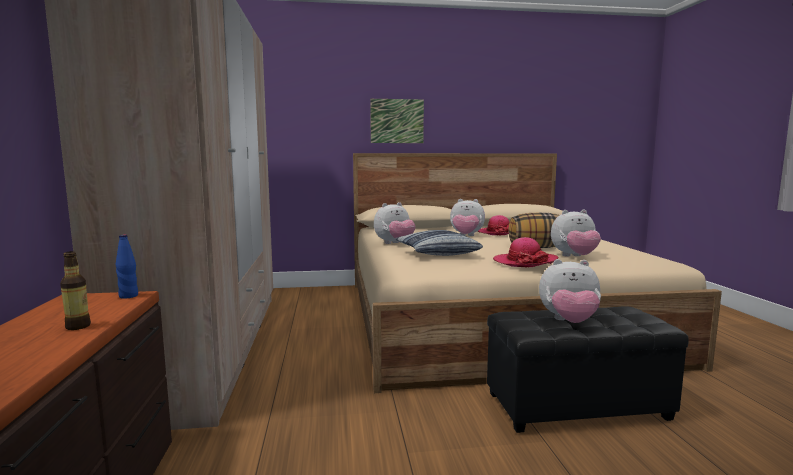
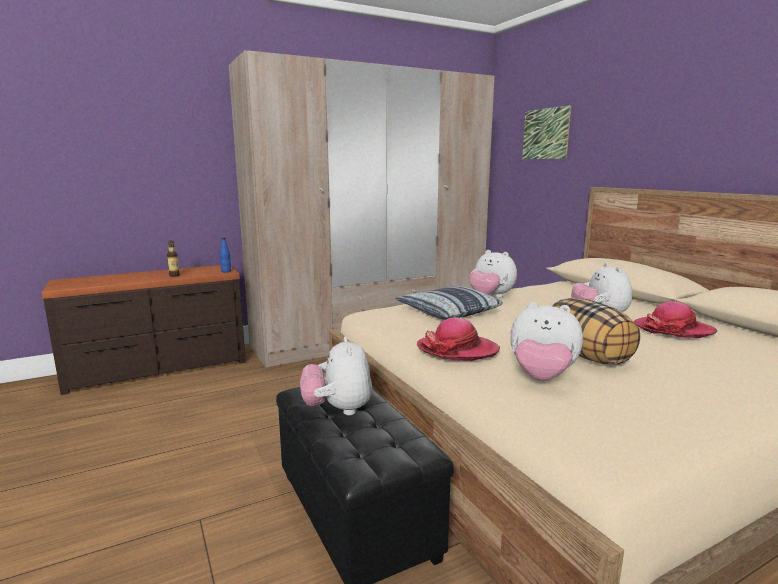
camera: 70 degrees right, 5 degrees up
(397, 121) = (654, 143): picture -> picture (545, 134)
(574, 257) = (542, 377): plush toy -> plush toy turned 45 degrees counterclockwise

